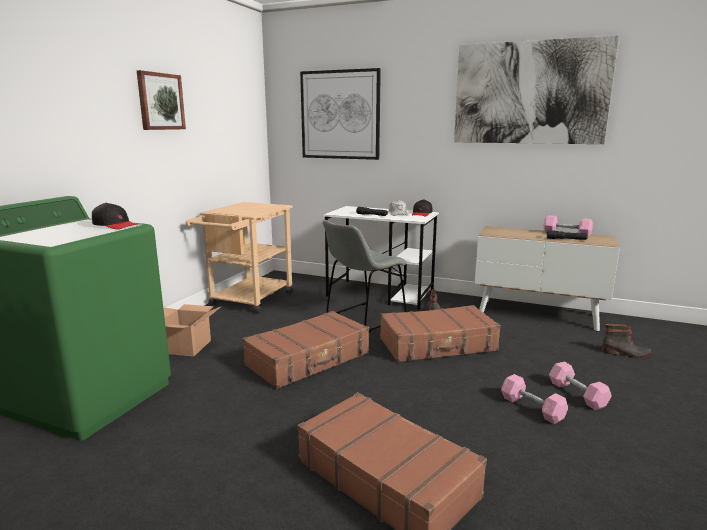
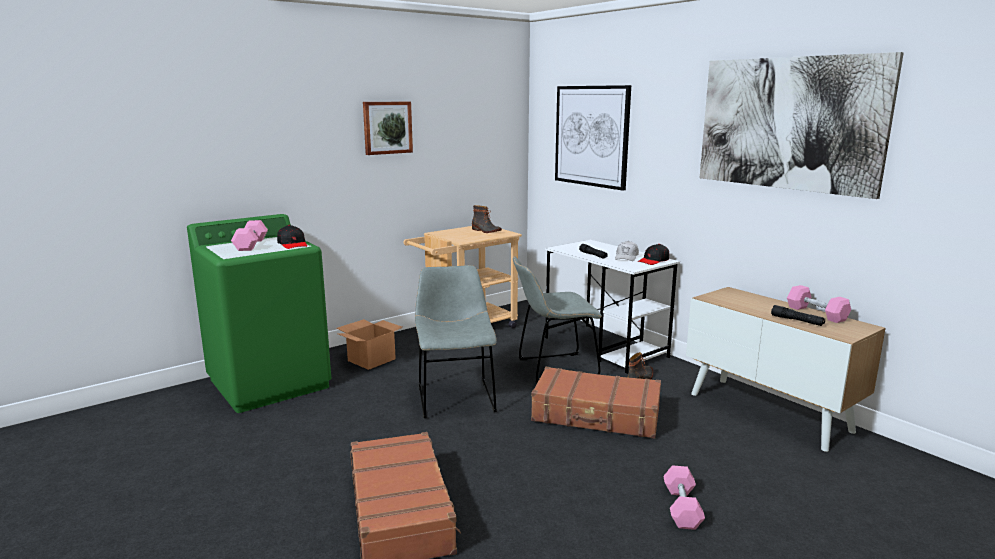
camera: 30 degrees right, 0 degrees up
(309, 359) = (455, 397): brown suitcase -> grey chair
(532, 408) = (609, 503): pink dumbbell -> pink dumbbell (251, 245)
(626, 353) = (820, 486): boot -> boot (485, 231)

